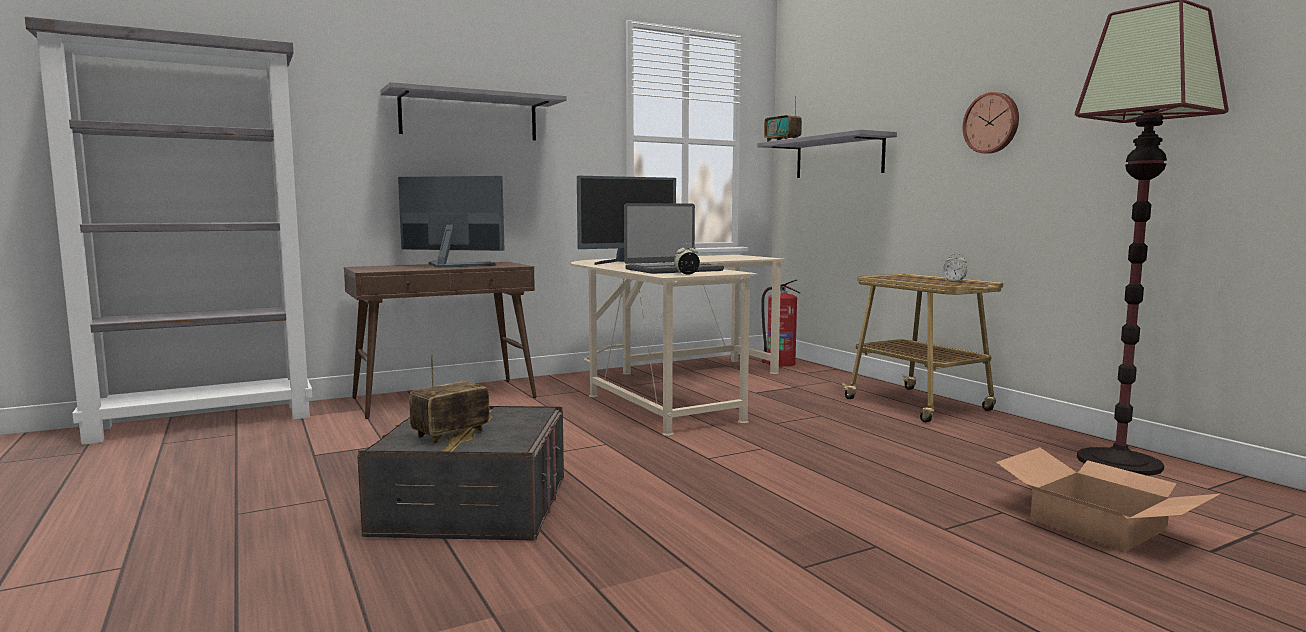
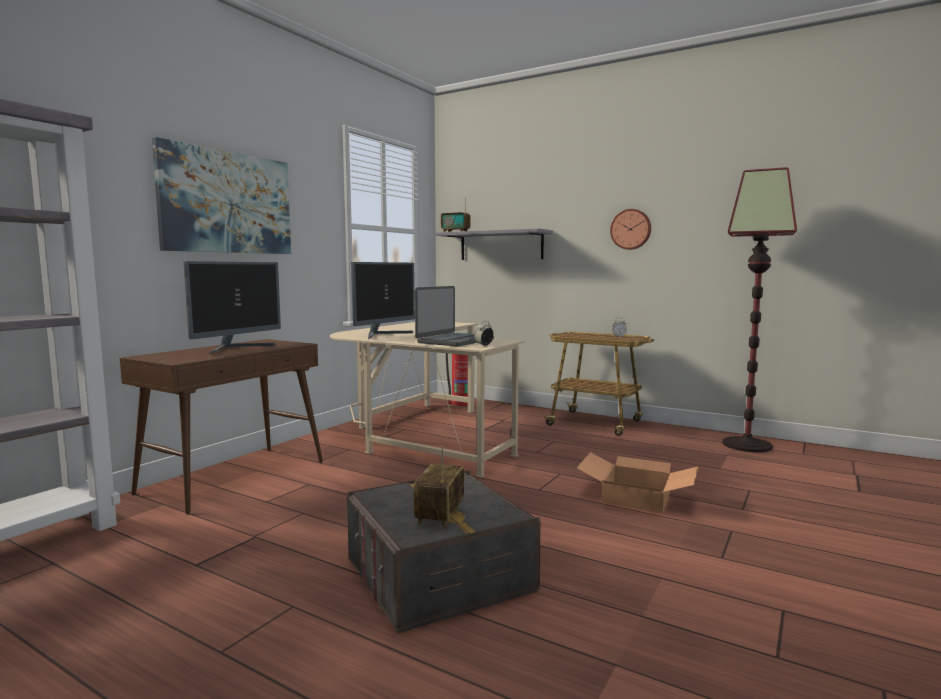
camera: 30 degrees left, 0 degrees up
(450, 265) = (236, 348): monitor -> monitor turned 135 degrees clockwise
(469, 116) = (227, 202): grey shelf -> picture
(1100, 524) = (798, 486): cardboard box -> cardboard box (637, 497)

